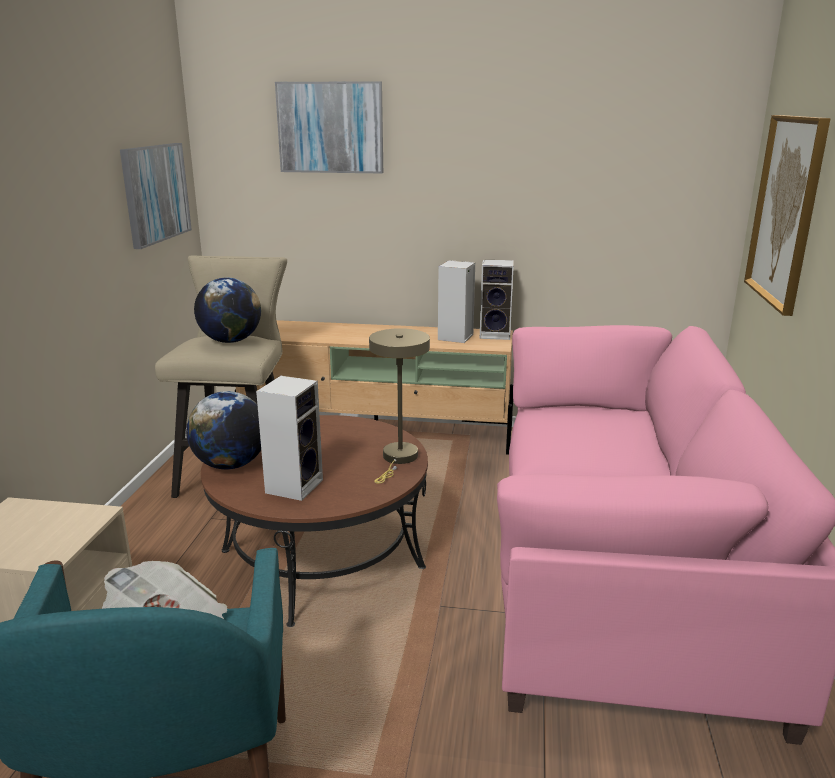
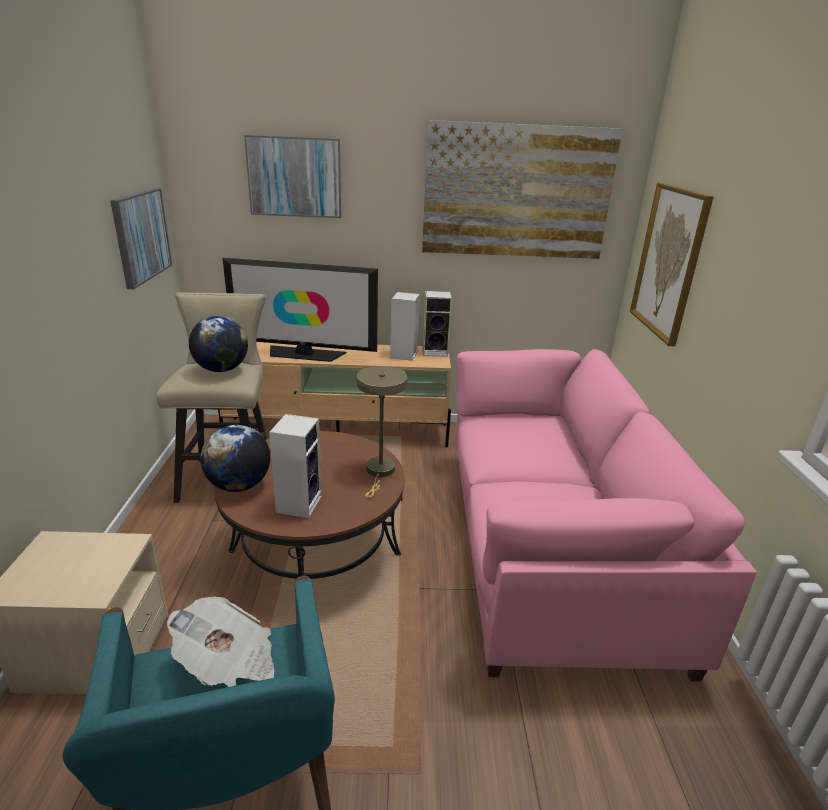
camera: 10 degrees left, 5 degrees up
(336, 334) = (304, 354): none -> television
(595, 136) = (517, 192): none -> picture

